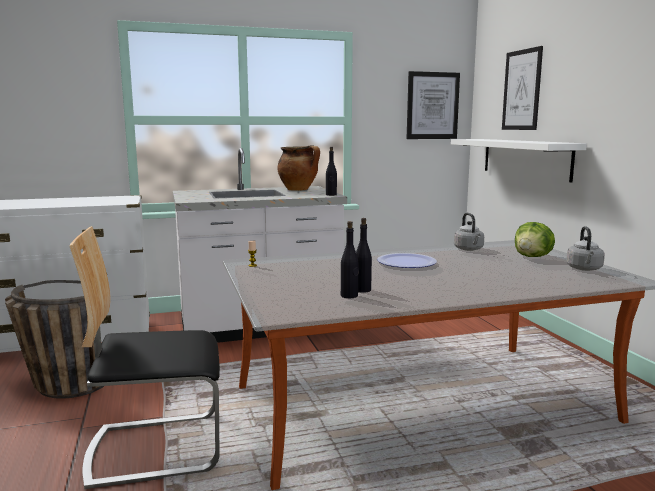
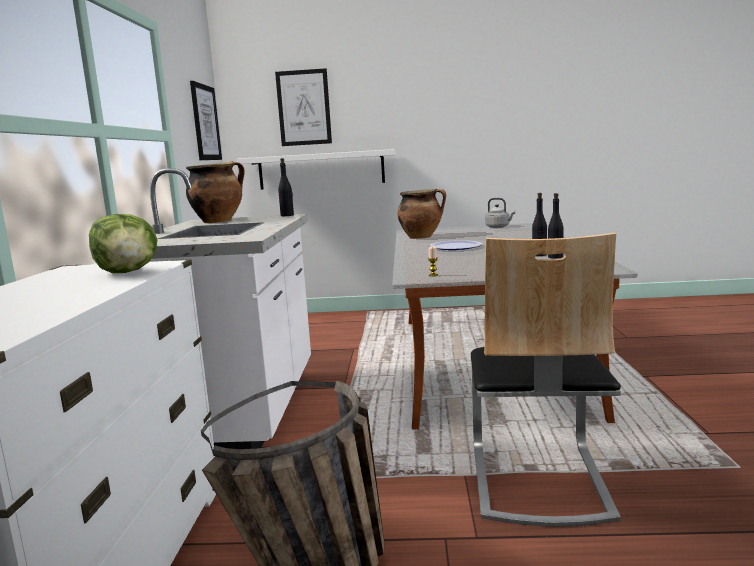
camera: 70 degrees left, 0 degrees up
(469, 249) = (422, 237): grey kettle -> cooking pot
(532, 257) = (458, 231): lettuce -> lettuce (128, 272)

